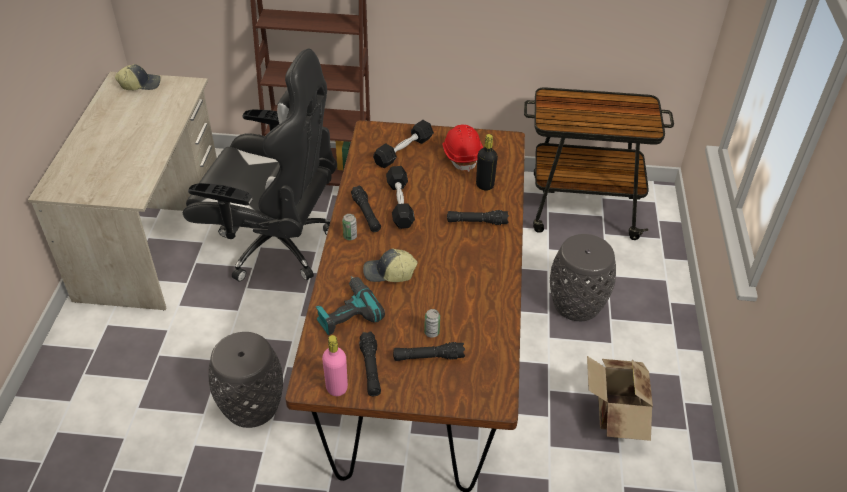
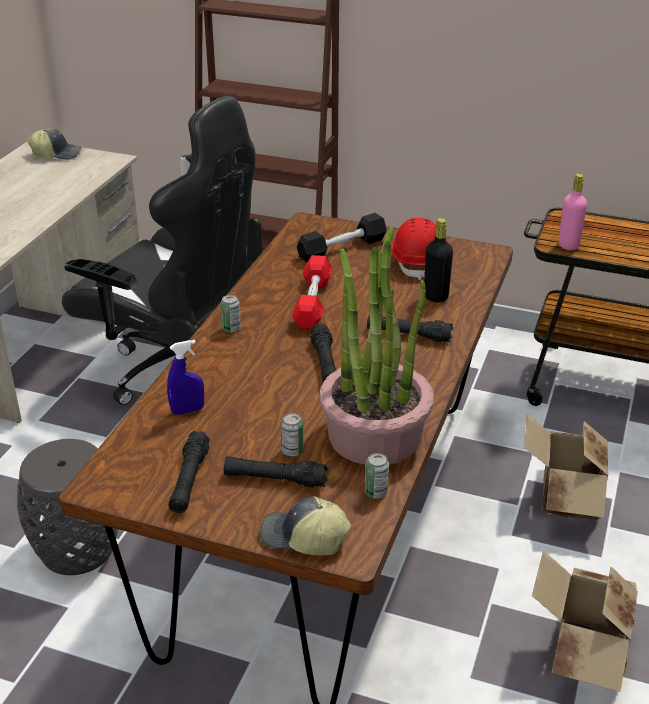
camera: 15 degrees right, 10 degrees down
(337, 388) = (133, 495): pink bottle -> pink bottle (568, 245)
(346, 312) = (187, 410): power drill -> blue spray bottle
(366, 214) = (263, 308): black flashlight -> black flashlight (325, 363)
(389, 273) = (264, 375): cap -> cap (303, 538)
(400, 204) = (312, 303): black dumbbell -> red dumbbell
(482, 309) = (374, 434): none -> potted plant
(498, 355) = (376, 492): none -> can
(576, 304) = (563, 500): grey stool -> cardboard box

